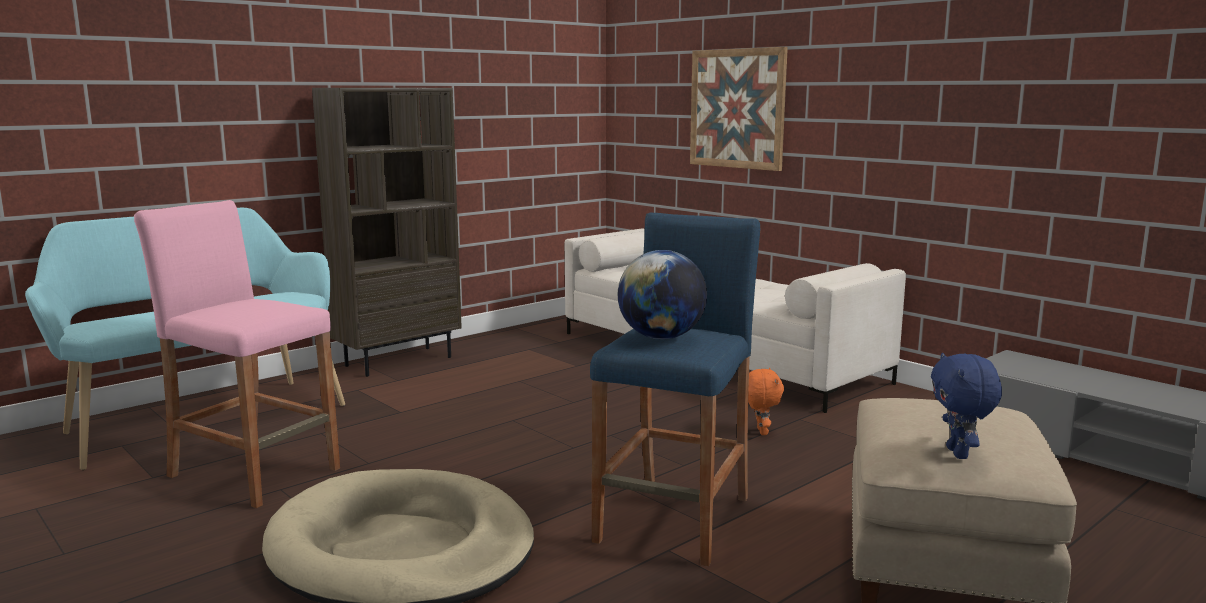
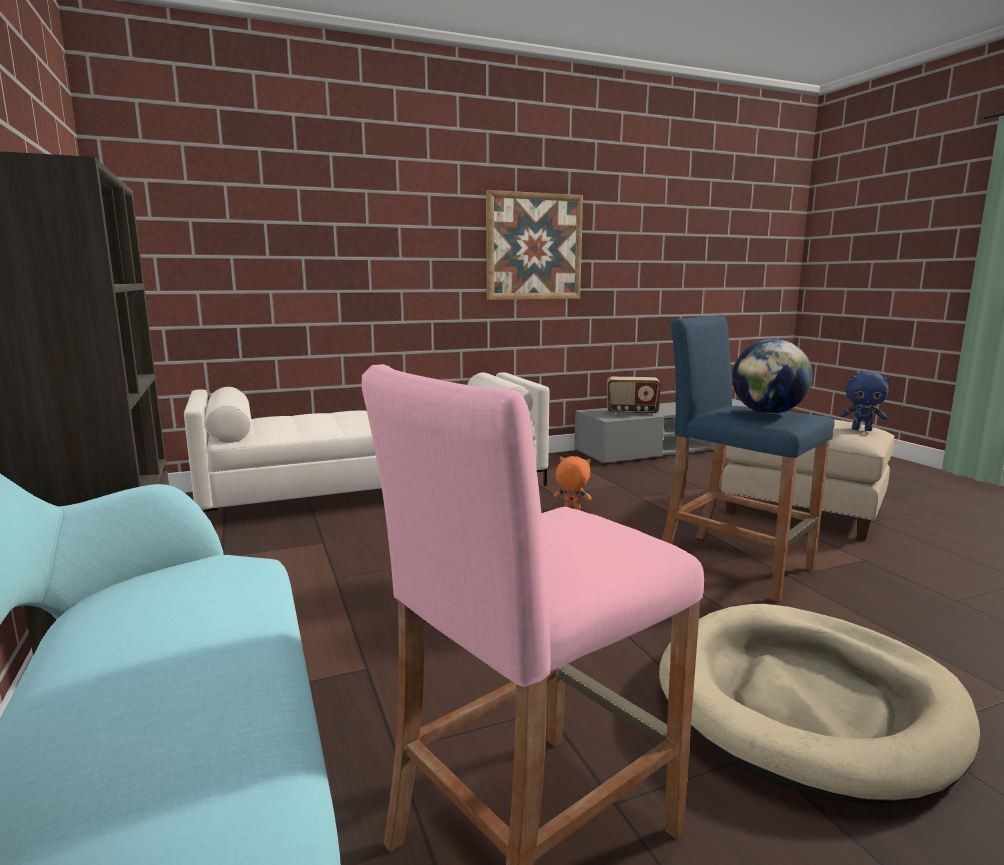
camera: 70 degrees left, 0 degrees up
(737, 108) = (321, 248): picture -> picture (534, 247)
(1054, 375) = (632, 413): none -> radio

